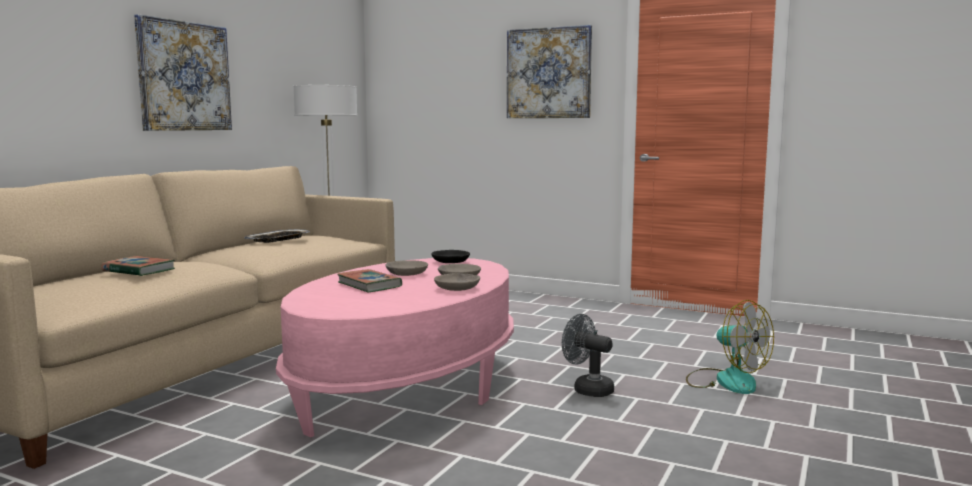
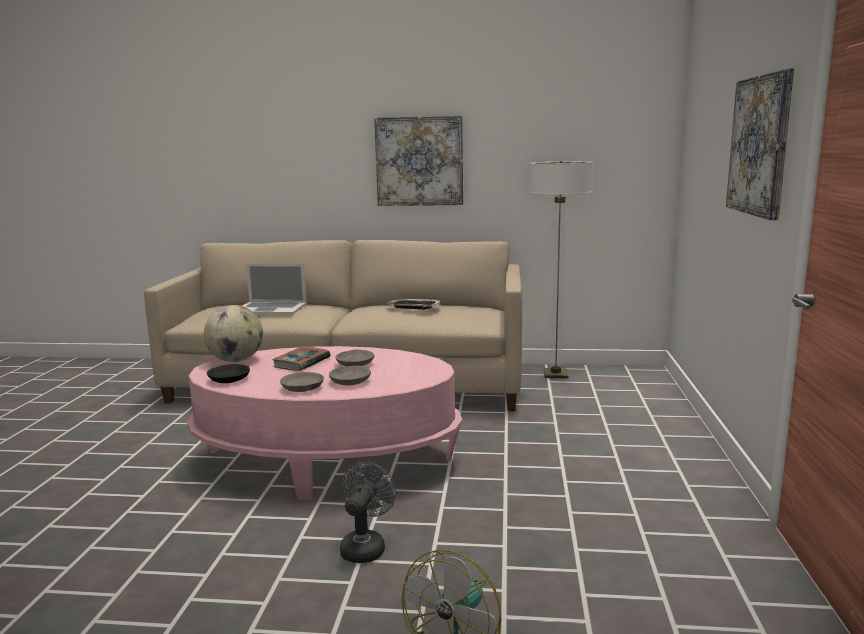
camera: 70 degrees right, 5 degrees up
(139, 270) = (271, 308): book -> laptop
(313, 302) = (236, 360): none -> globe
(451, 262) = (423, 367): black bowl -> black bowl (228, 379)

